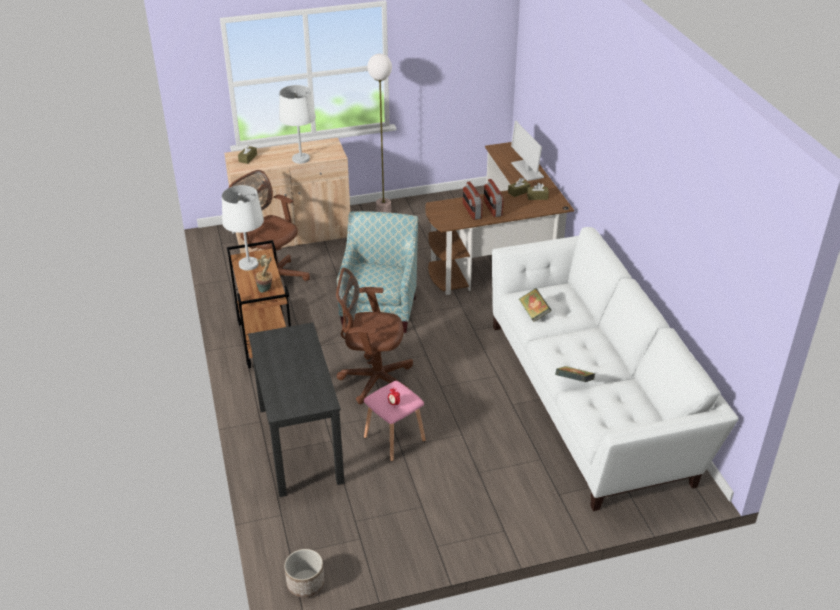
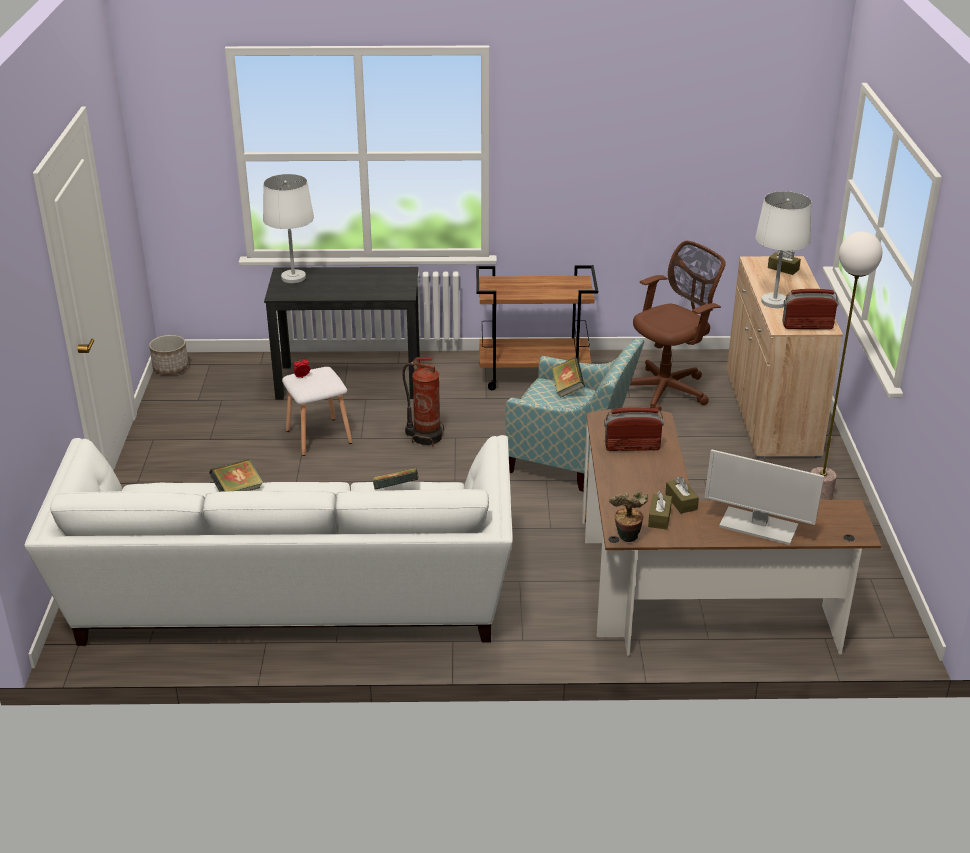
camera: 105 degrees right, 5 degrees down
(248, 264) = (564, 283): white table lamp -> white table lamp (294, 278)
(266, 289) = (507, 289): potted plant -> potted plant (627, 539)
(363, 272) = (567, 388): none -> book
(374, 380) = (425, 436): brown office chair -> fire extinguisher
(395, 439) = (318, 437): pink stool -> white stool
(492, 209) = (634, 466): radio -> radio (807, 326)
(527, 170) = (757, 526): monitor -> monitor turned 150 degrees counterclockwise

